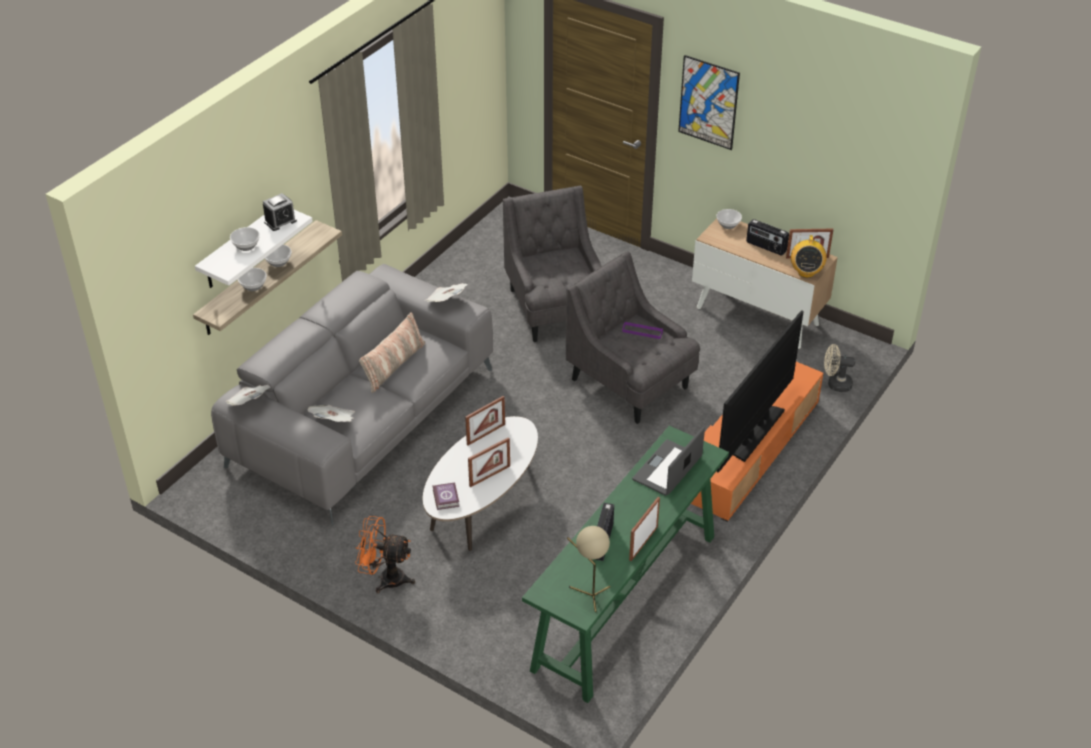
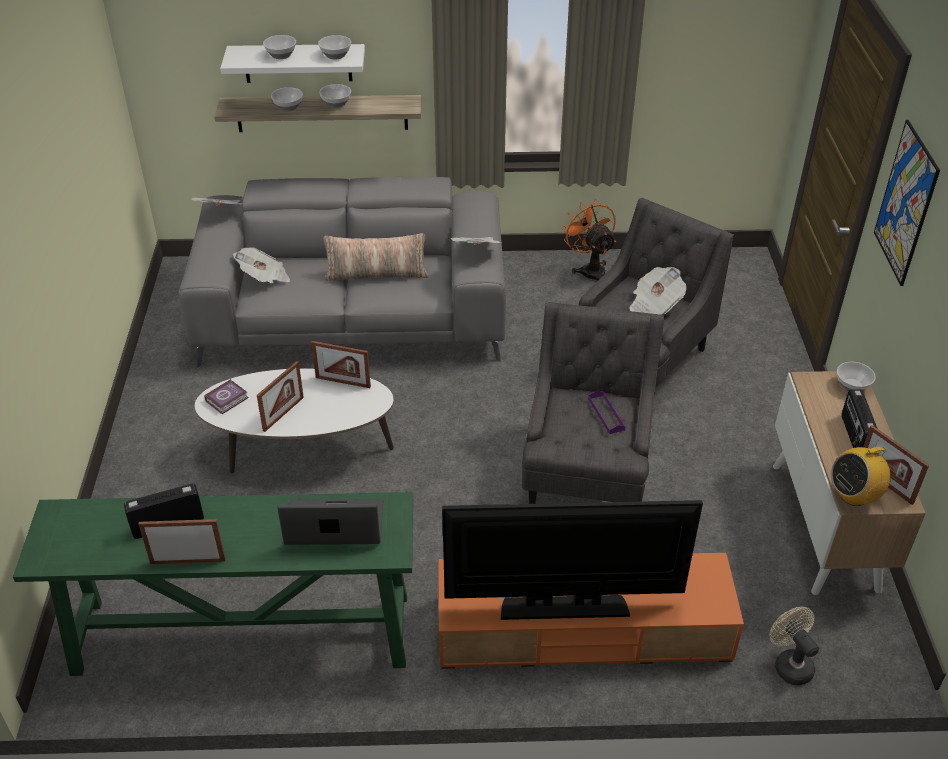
camera: 55 degrees right, 0 degrees up
(280, 221) = (336, 55): alarm clock -> bowl
(385, 578) = (153, 434): orange fan -> orange fan (590, 269)
(489, 476) = (283, 414): picture frame -> picture frame turned 75 degrees counterclockwise
(564, 261) = (654, 304): none -> newspaper
(590, 595) = (72, 553): beige table lamp -> none

